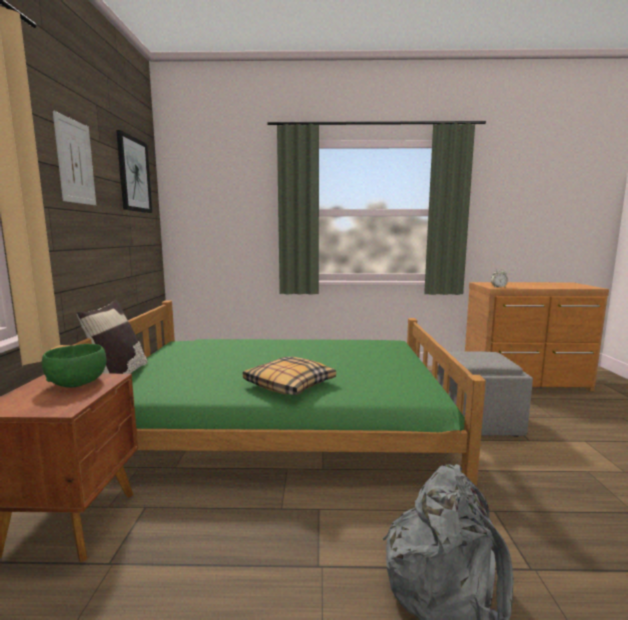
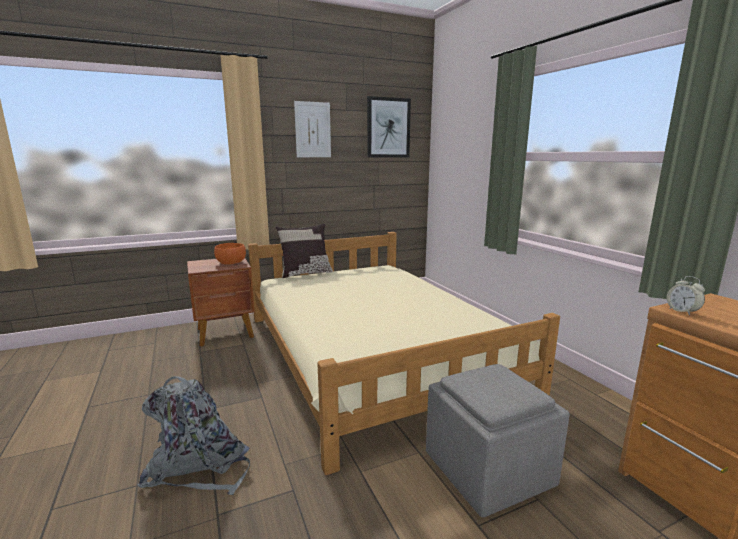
camera: 65 degrees right, 5 degrees up
(78, 382) = (231, 263): green bowl -> orange bowl
(284, 421) = (373, 354): green bed -> beige bed
(289, 385) = (323, 313): pillow -> none

